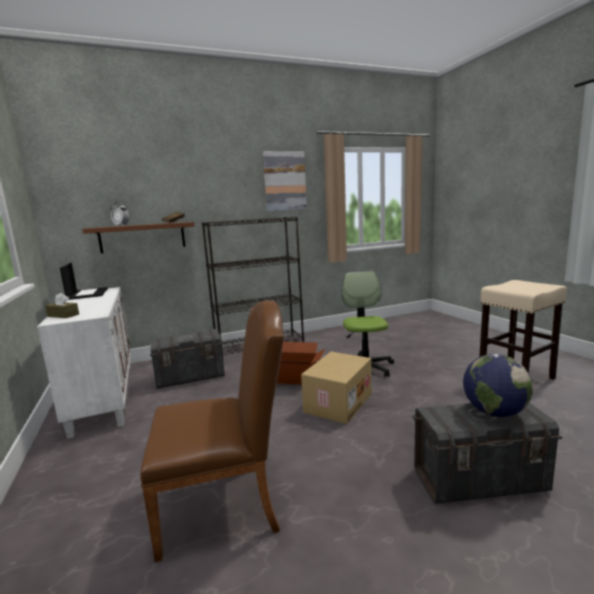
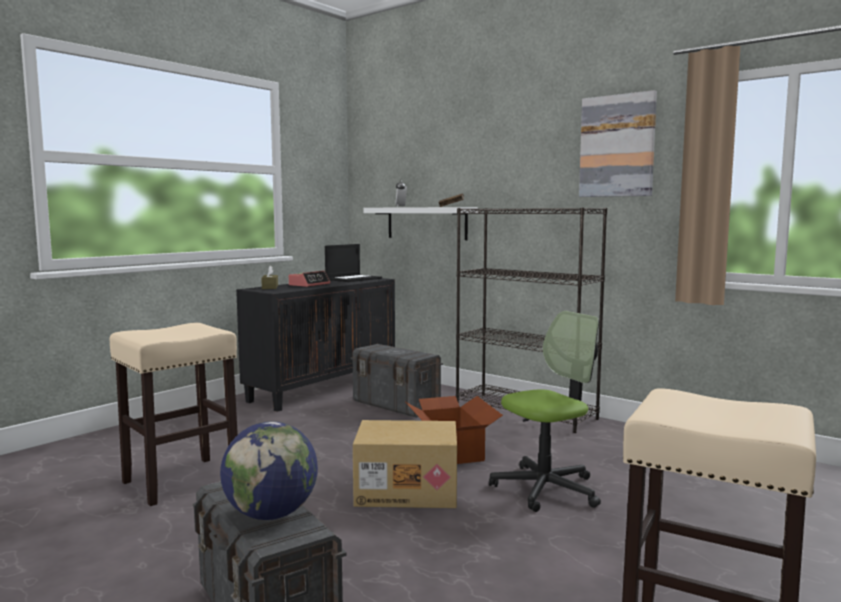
camera: 60 degrees right, 5 degrees down
(84, 305) = (309, 284): none -> alarm clock
(103, 396) = (323, 388): white cabinet -> black cabinet
(142, 237) = (426, 223): brown shelf -> white shelf
(228, 502) = (180, 481): brown chair -> beige stool

